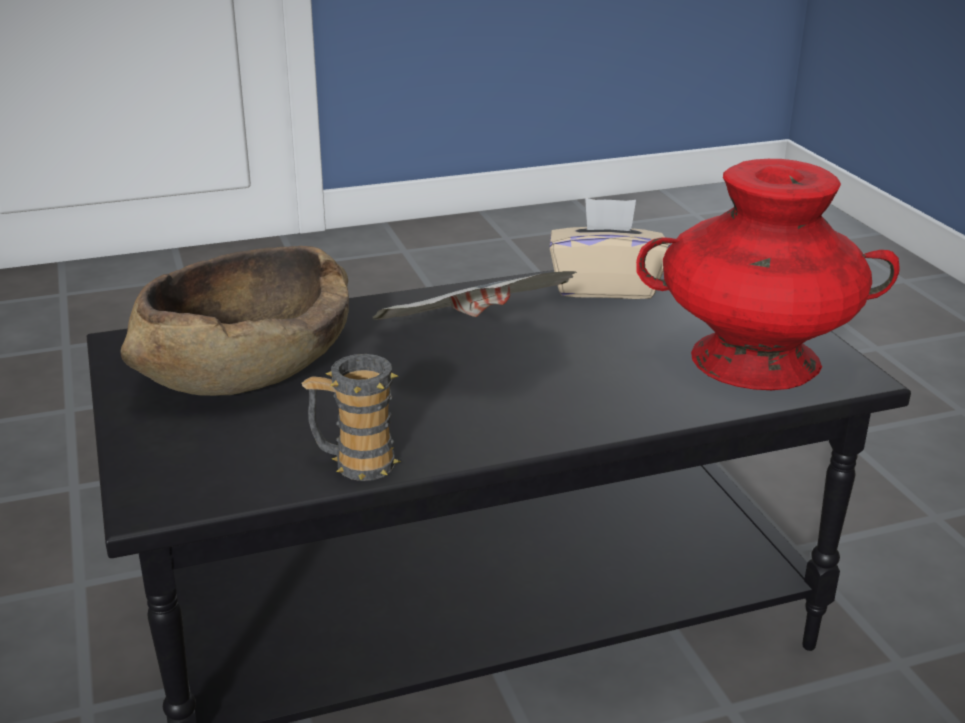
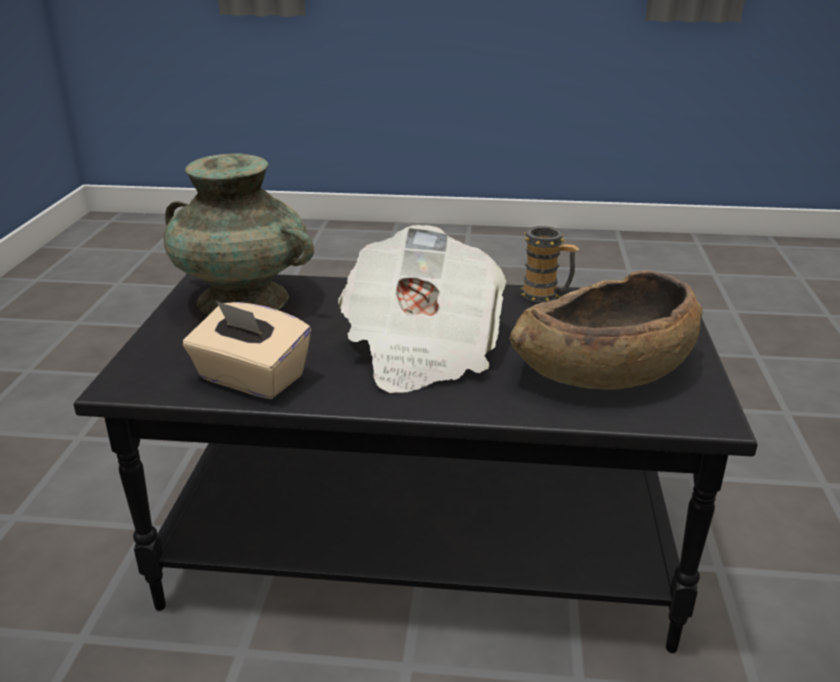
camera: 155 degrees left, 0 degrees up
(753, 360) = (243, 300): red vase -> turquoise vase

